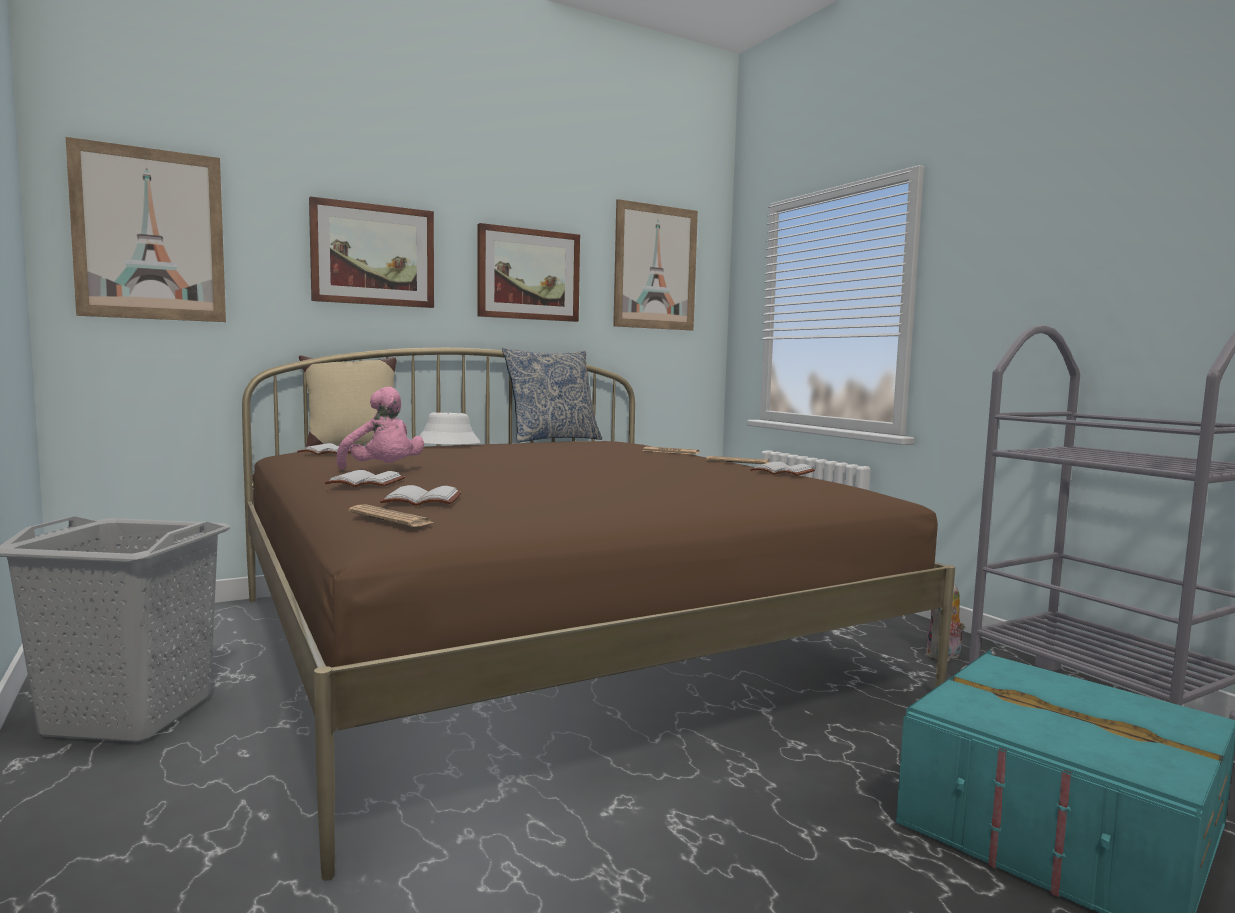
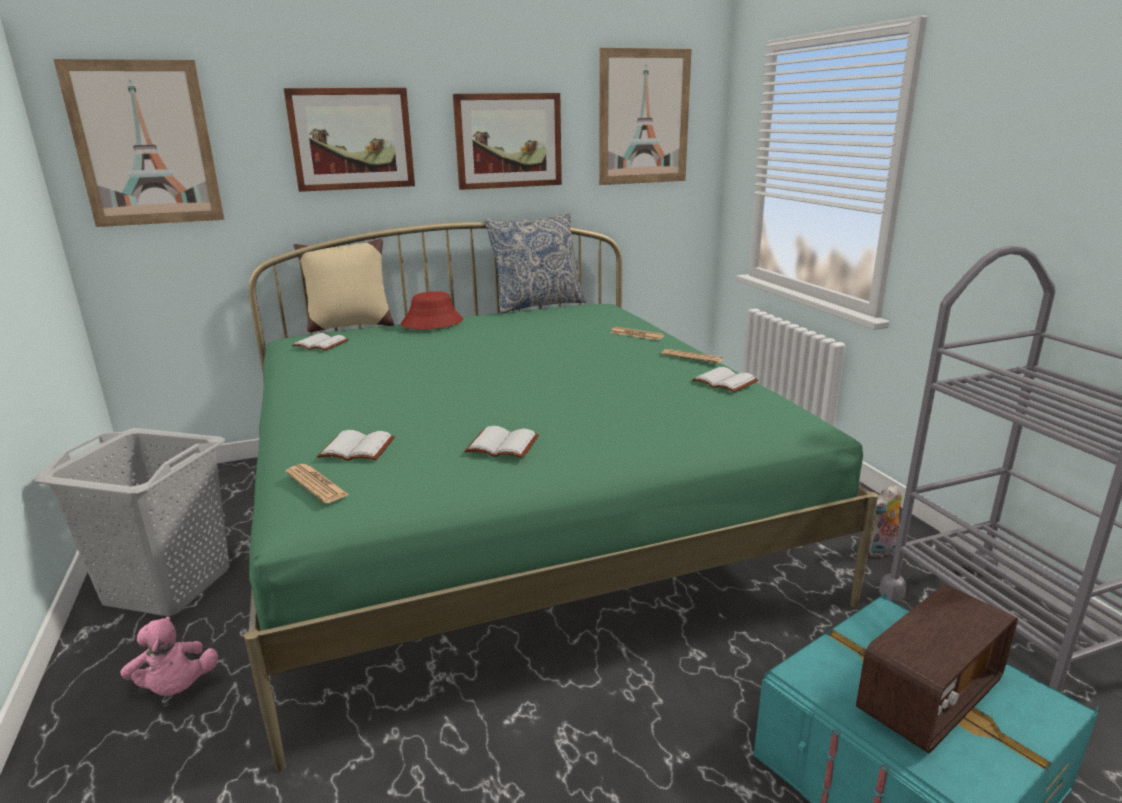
camera: 10 degrees right, 15 degrees up
(364, 483) = (323, 411): white book -> white book (501, 446)
(383, 471) = (350, 385): pink plush toy -> pink plush toy (176, 688)
(447, 444) = (432, 323): white hat -> red hat
(547, 642) = (513, 516): brown bed -> green bed
(1078, 718) = (928, 698): none -> radio

